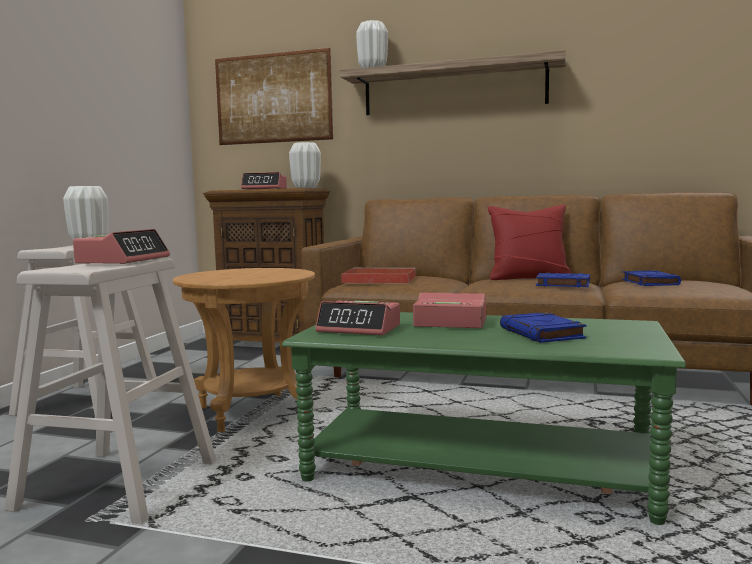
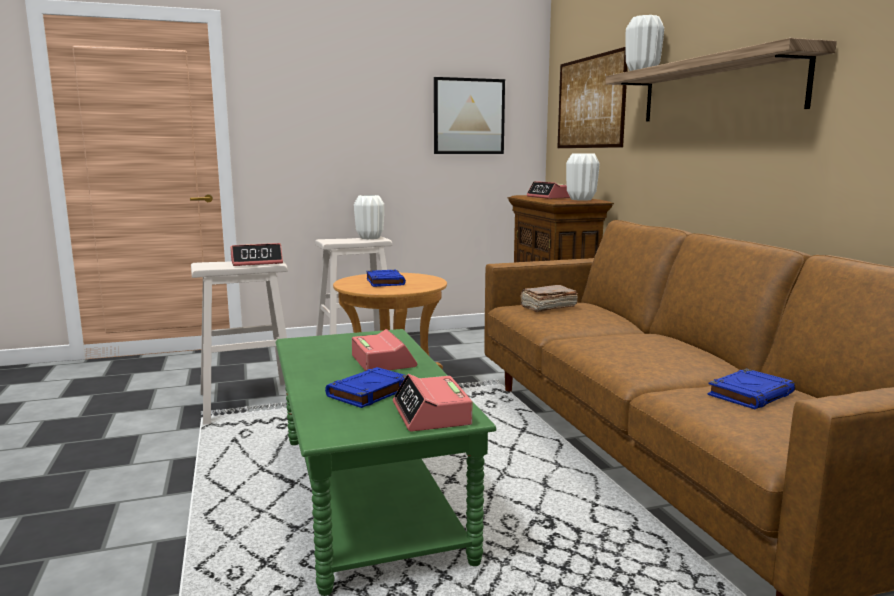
camera: 55 degrees right, 5 degrees up
(132, 102) = (469, 116): none -> picture
(359, 329) = (329, 345): alarm clock -> alarm clock (431, 414)
(378, 279) = (547, 307): red tray -> brown book
(528, 278) = (674, 345): red pillow -> none
(562, 284) = (645, 362): blue book -> blue book (385, 282)

